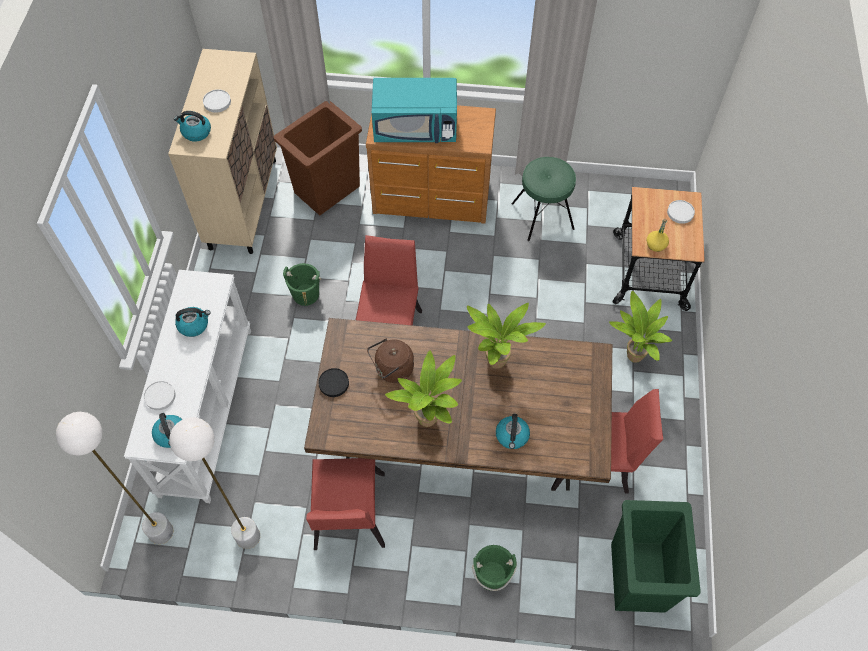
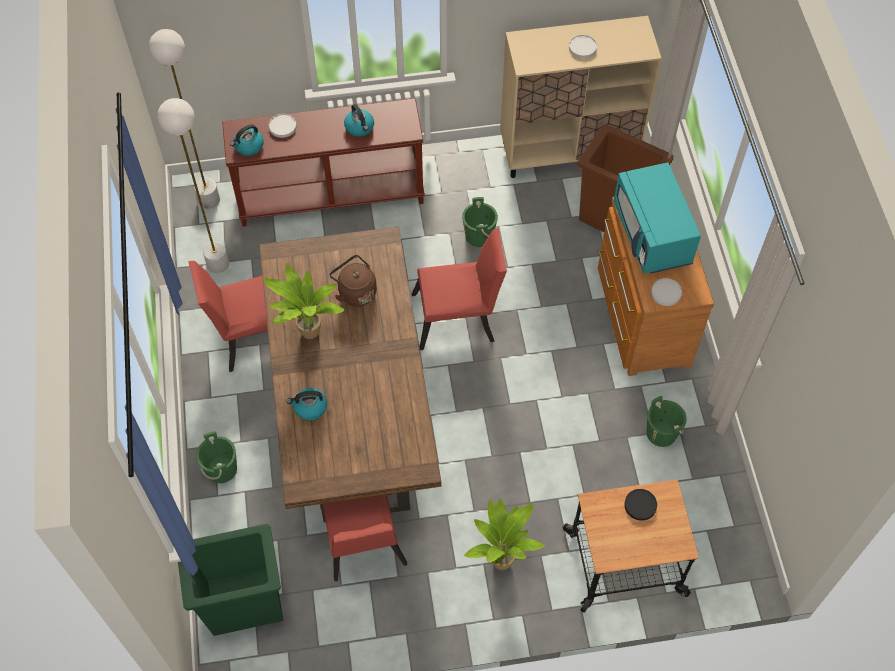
camera: 75 degrees right, 0 degrees up
(196, 132) = (538, 44): kettle -> none
(205, 409) = (331, 194): white console table -> brown console table
(333, 383) = (329, 248): black plate -> black plate (640, 505)
(497, 365) = (386, 378): potted plant -> none
(543, 216) = (661, 433): green stool -> green bucket
(656, 245) = (600, 517): yellow bottle -> none
(680, 213) = (658, 538): white plate -> white plate (666, 293)

